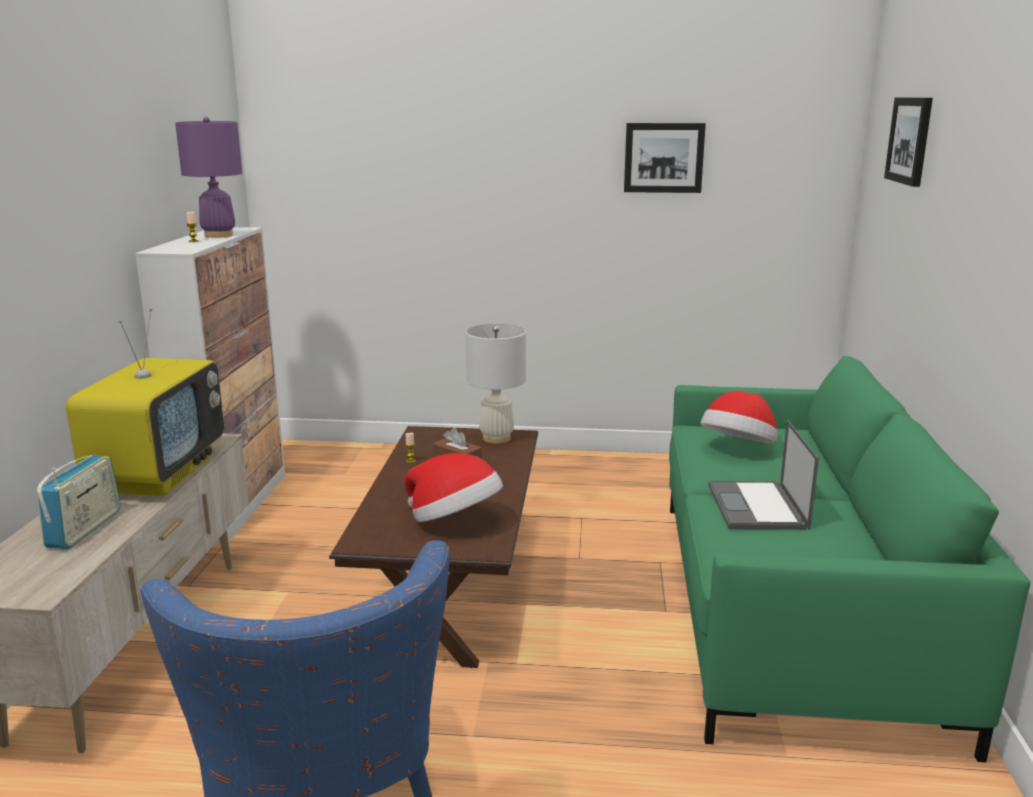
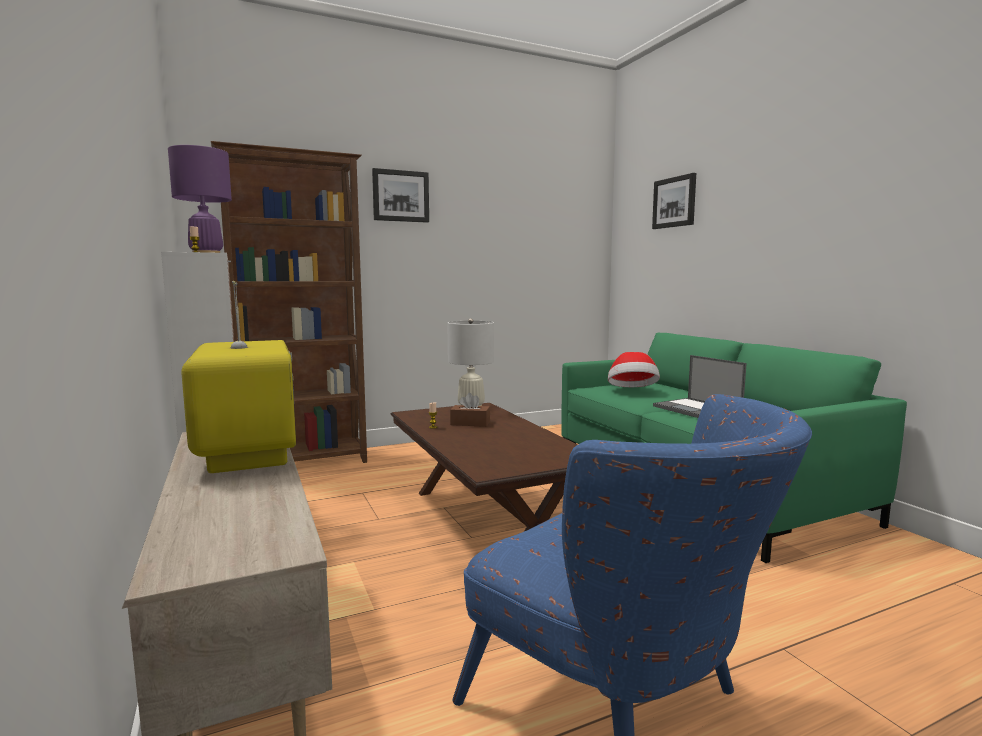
camera: 30 degrees left, 10 degrees down
(85, 529) = (241, 498): radio -> none
(369, 455) = (305, 463): none -> brown bookcase
(454, 520) = (531, 449): hat -> none
(663, 157) = (507, 224): picture -> picture (400, 196)

